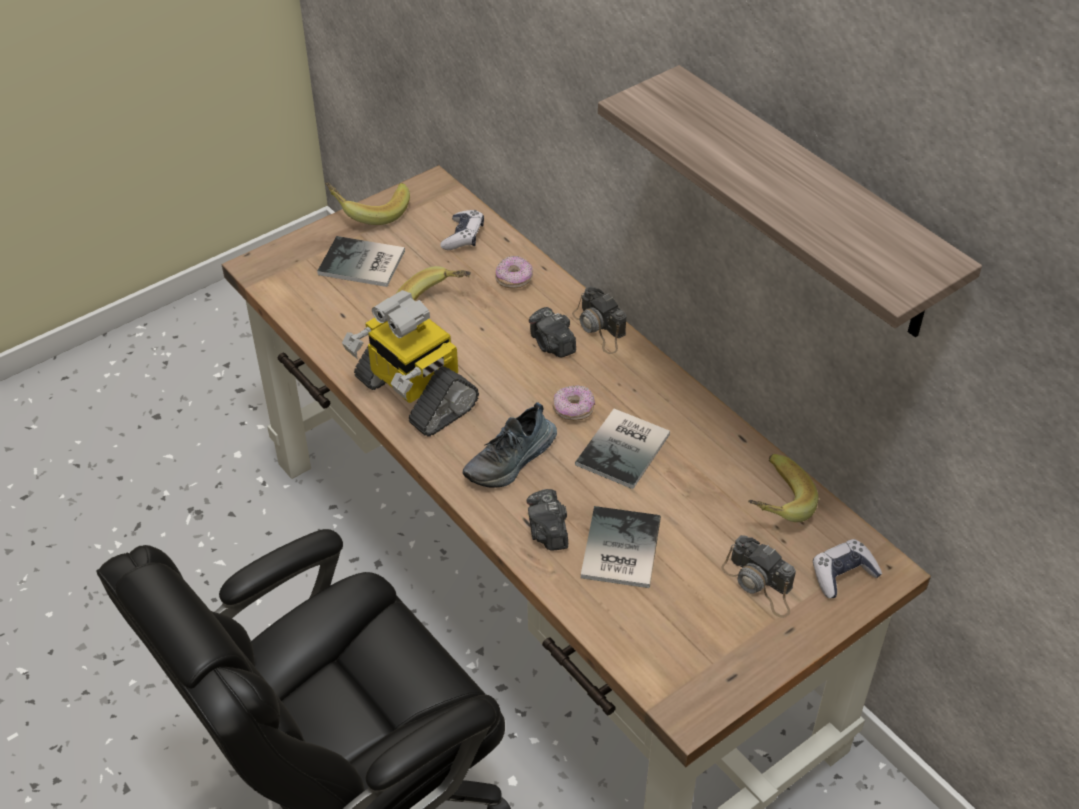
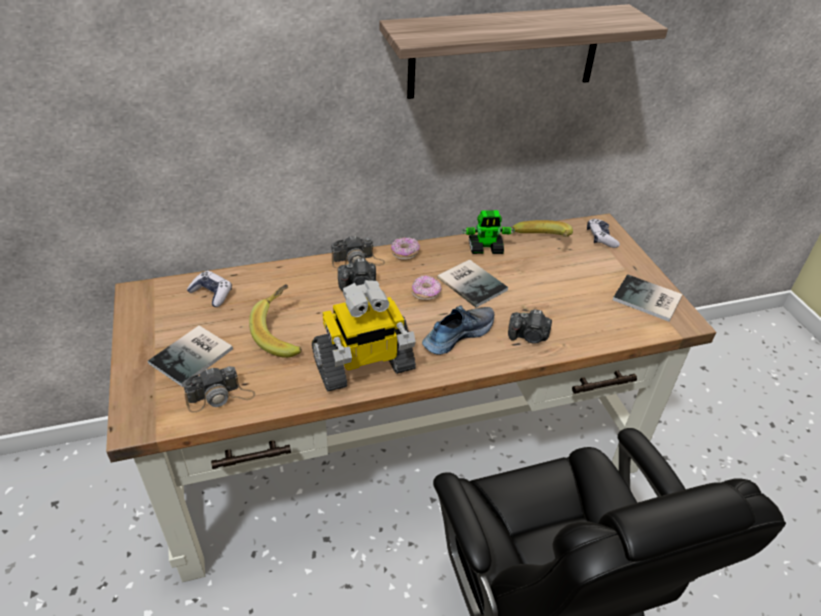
camera: 70 degrees left, 5 degrees down
(369, 211) = (131, 335): banana -> none
(511, 460) = (457, 334): shoe -> shoe turned 105 degrees counterclockwise
(514, 280) = (280, 283): donut -> donut (405, 254)
(617, 550) = (555, 311): book -> book (648, 300)
(715, 444) = (486, 248): none -> toy robot
(760, 584) = (599, 267): camera -> camera (220, 397)

